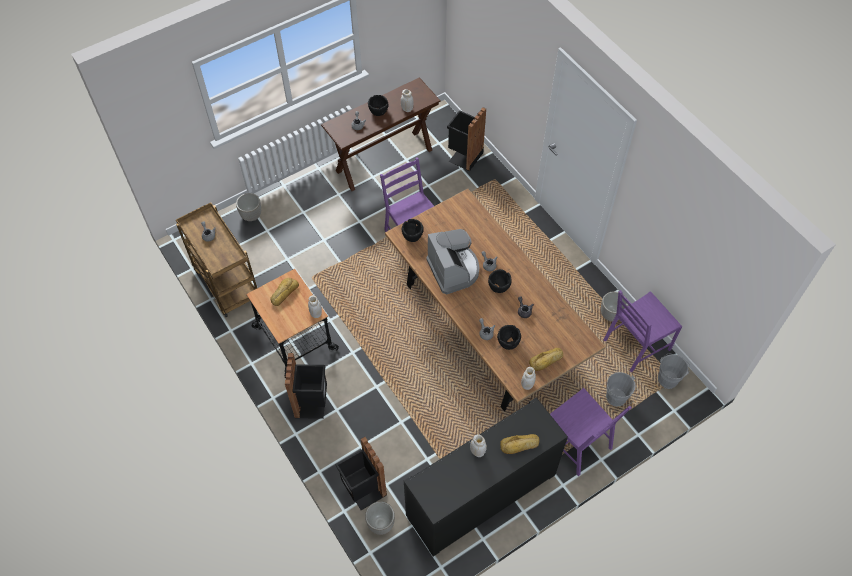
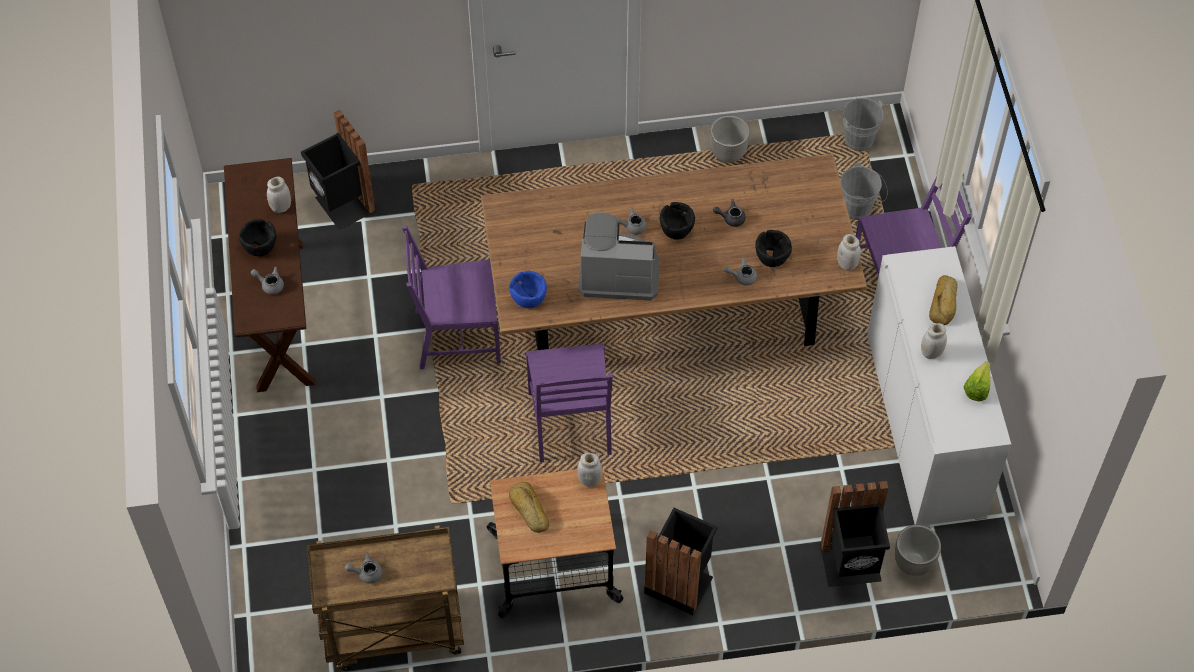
camera: 65 degrees left, 0 degrees up
(251, 216) = (275, 549): planter -> none
(412, 236) = (529, 298): black bowl -> blue bowl
(467, 489) = (979, 386): none -> lettuce
(481, 495) = (925, 425): black cabinet -> white cabinet
(546, 361) = (822, 227): bread -> none
(636, 345) = (789, 148): purple chair -> purple chair (571, 424)

